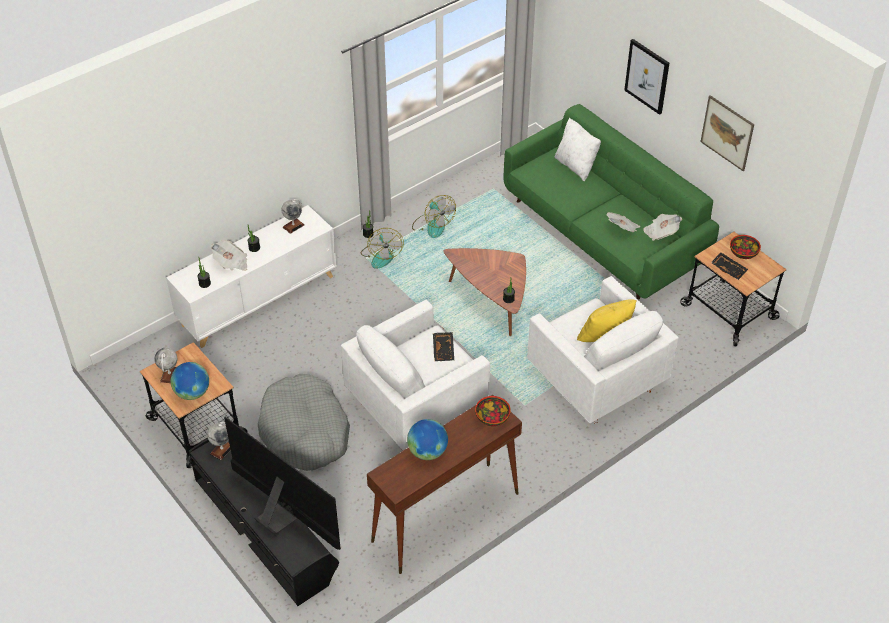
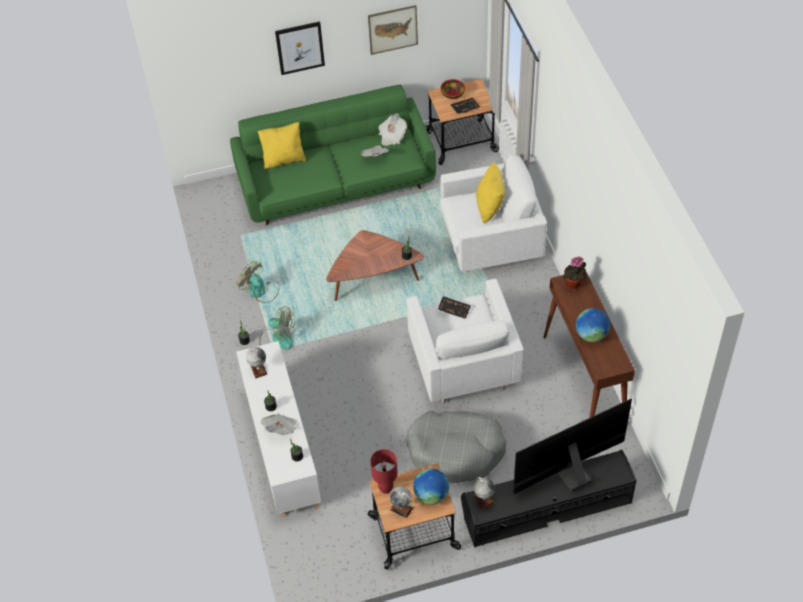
camera: 65 degrees left, 5 degrees up
(189, 356) = (386, 488): none -> red table lamp
(432, 225) = (261, 291): fan -> fan turned 135 degrees counterclockwise
(492, 418) = (574, 285): bowl -> potted plant
(576, 166) = (283, 159): white pillow -> yellow pillow

